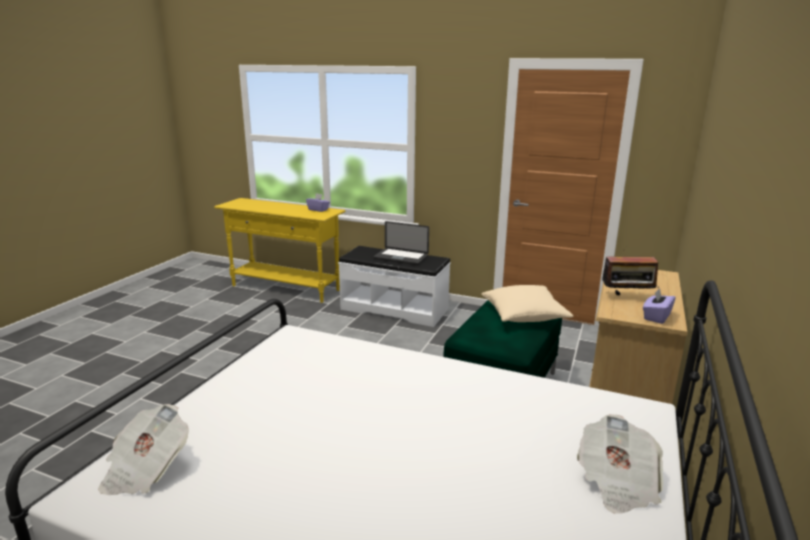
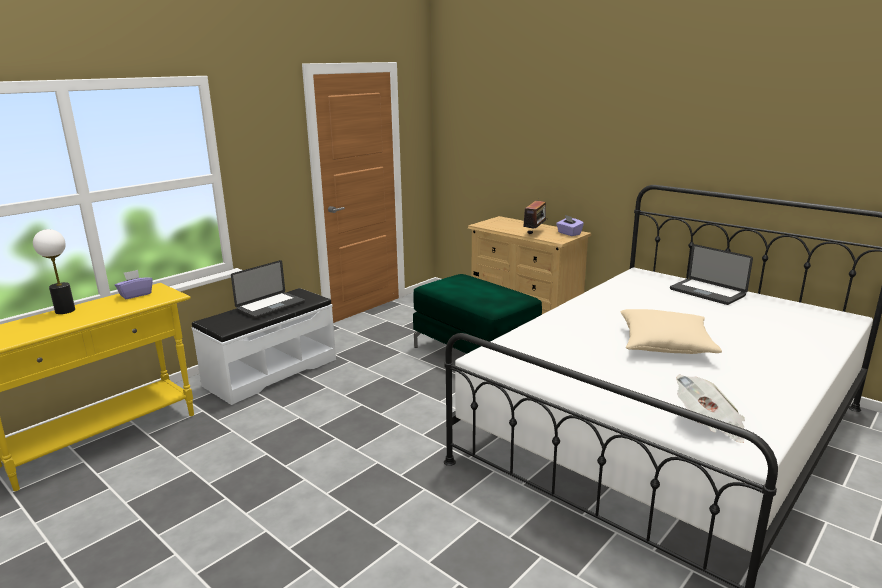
camera: 70 degrees left, 0 degrees up
(286, 204) = (65, 310): none -> table lamp
(524, 315) = (469, 283): beige pillow -> beige pillow (665, 345)
(617, 483) = (707, 292): newspaper -> laptop

